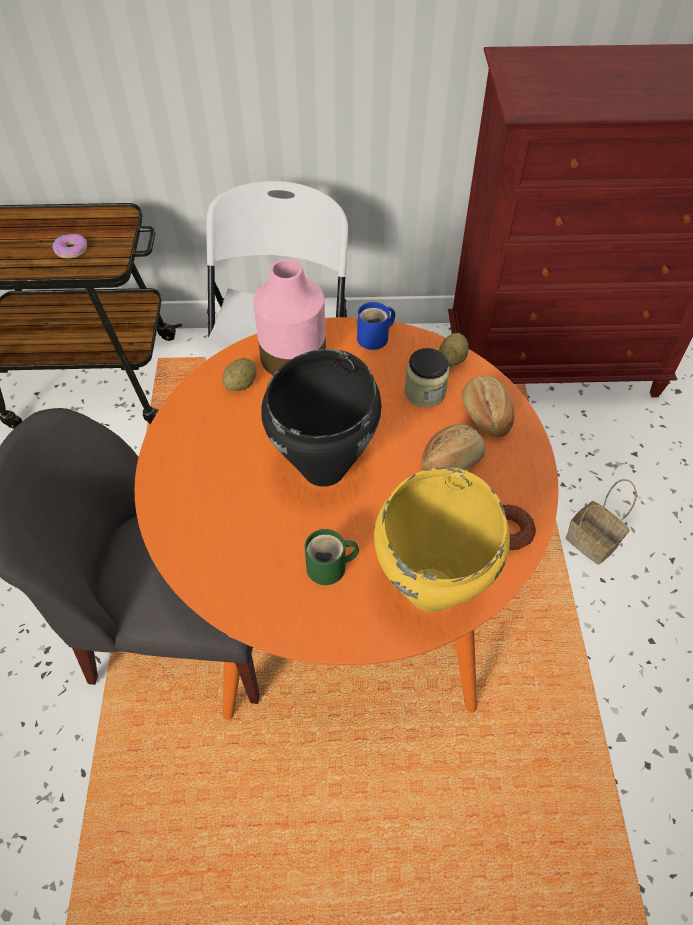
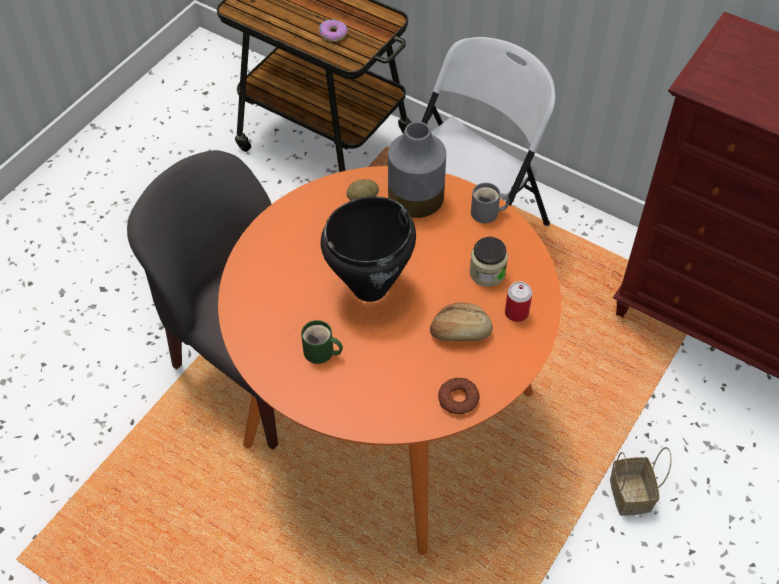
camera: 35 degrees right, 0 degrees up
(292, 355) = (415, 196): pink vase -> grey vase
(376, 338) = (487, 213): blue mug -> grey mug
(432, 589) = (373, 404): yellow cooking pot -> none
(452, 359) = (530, 259): potato -> none
(485, 415) = (516, 313): bread -> can

